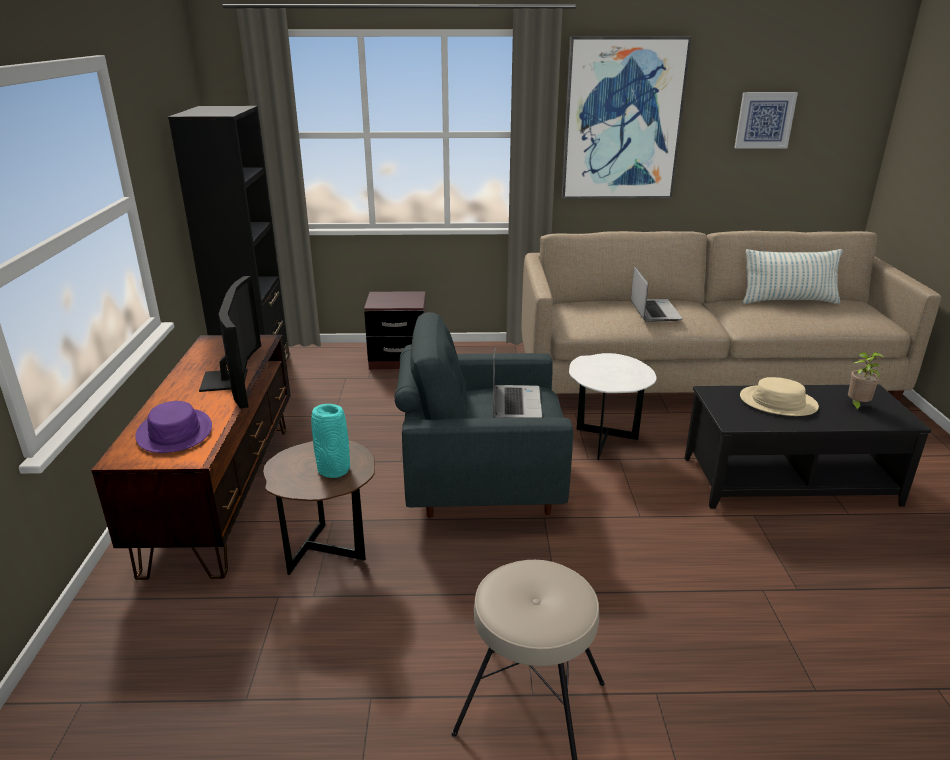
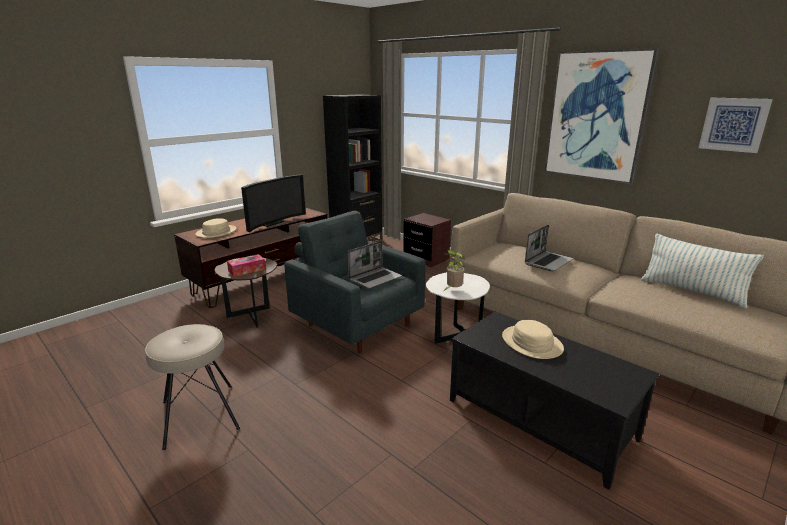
camera: 45 degrees right, 5 degrees down
(175, 432) = (216, 232): purple hat -> beige hat
(334, 470) = (247, 270): turquoise vase -> tissue box
(856, 406) = (594, 373): potted plant -> potted plant (453, 290)

